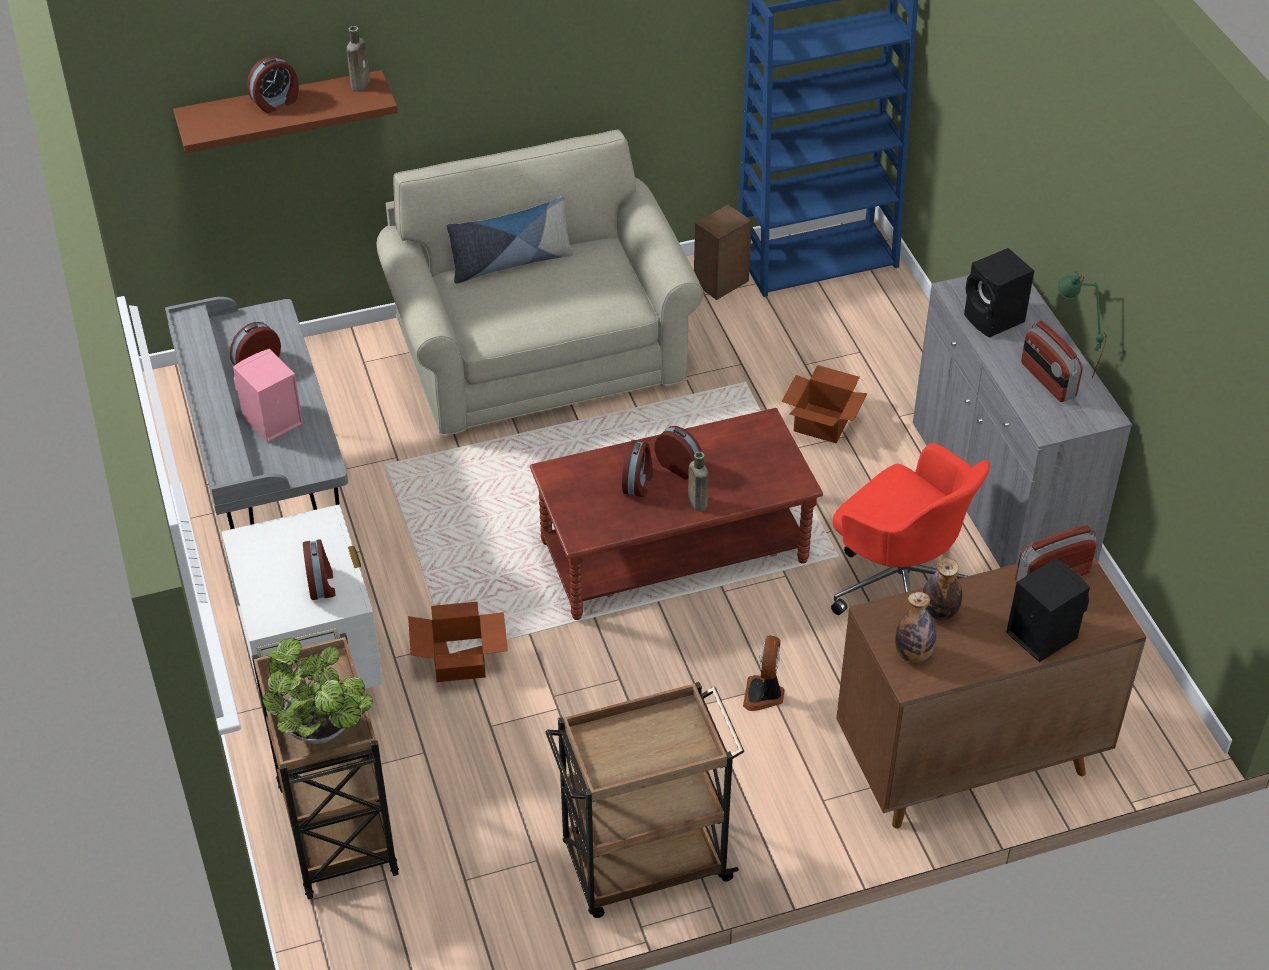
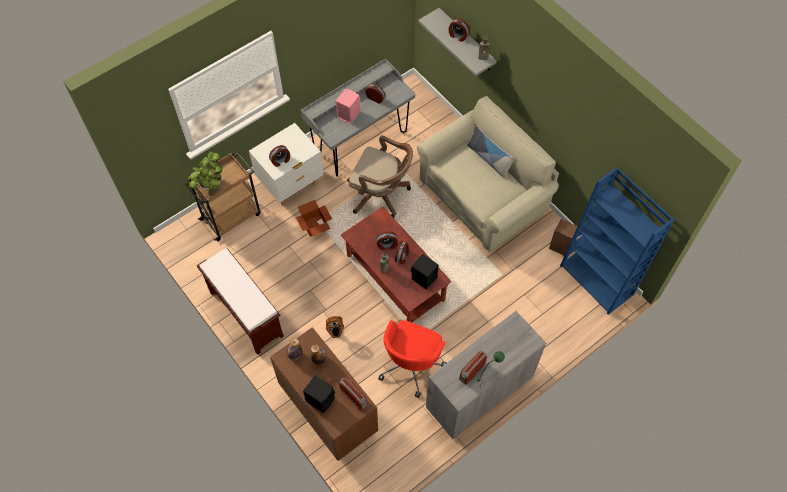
camera: 70 degrees right, 15 degrees up
(282, 110) = (466, 41): brown shelf -> grey shelf
(442, 517) = (381, 195): none -> brown office chair
(643, 863) = (245, 314): brown cart -> brown bench
(823, 422) = (492, 311): cardboard box -> none
(994, 320) = (502, 341): black speaker -> black speaker (423, 279)

